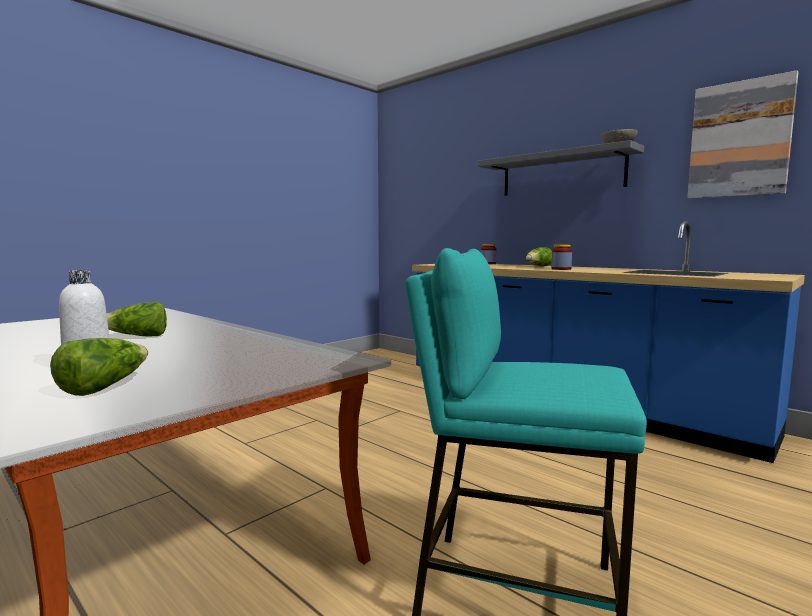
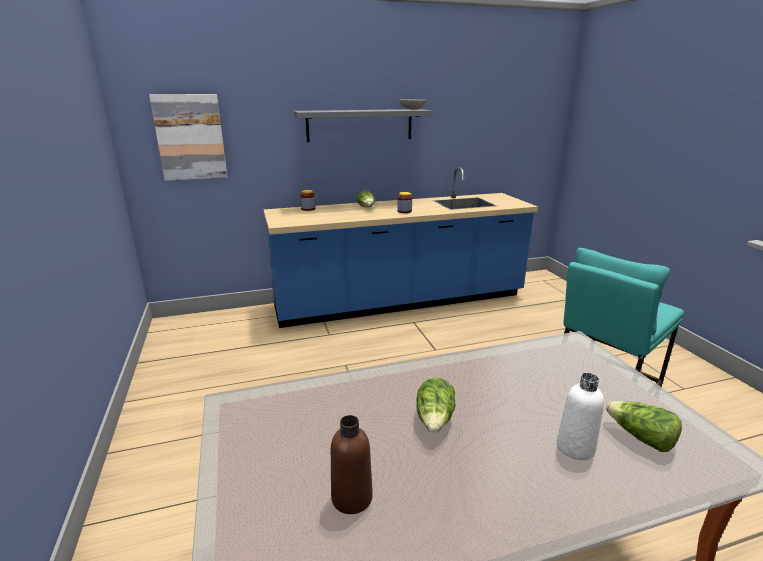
camera: 60 degrees left, 15 degrees up
(38, 333) = (352, 497): none -> brown bottle
(739, 140) = (473, 112): picture -> picture (190, 137)

